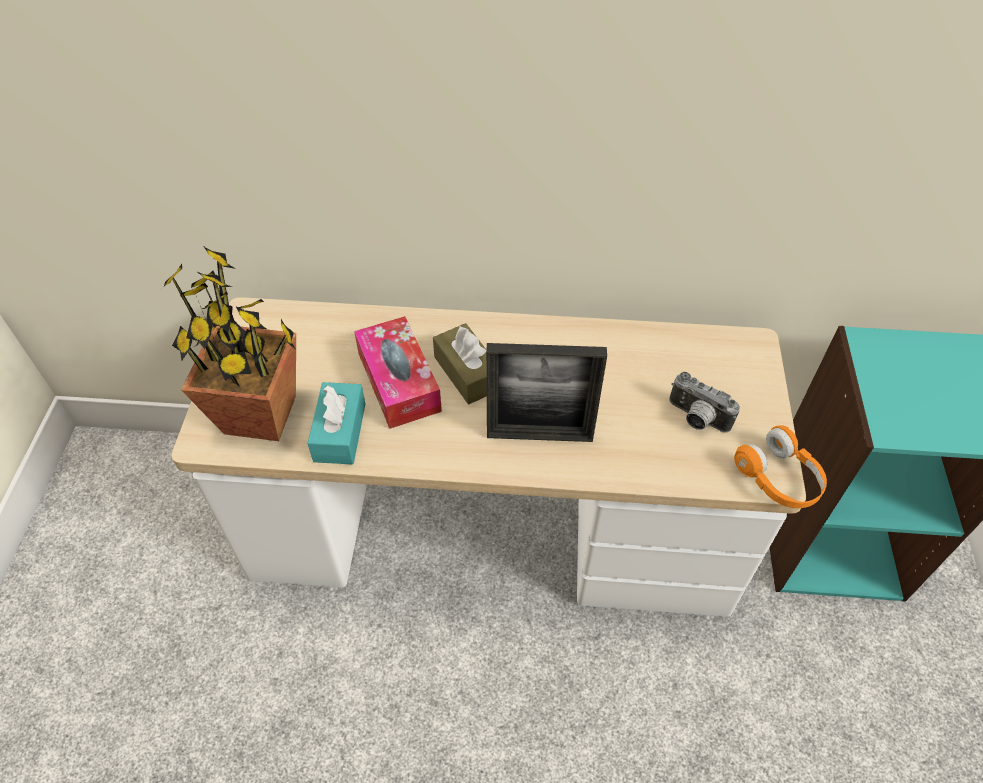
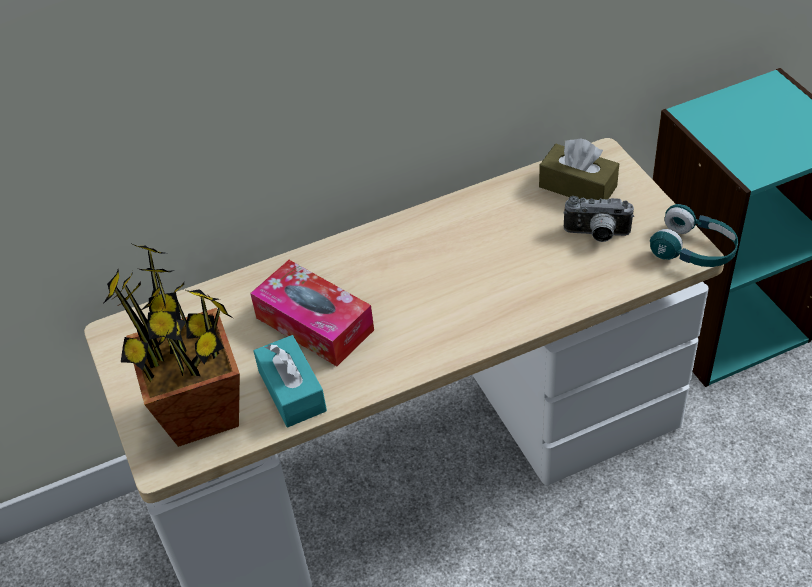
camera: 25 degrees left, 5 degrees down
(467, 373) = (372, 288): brown tissue box -> brown tissue box (577, 186)
(539, 435) = (476, 309): picture frame -> none
(779, 479) = (694, 250): orange headphones -> turquoise headphones

